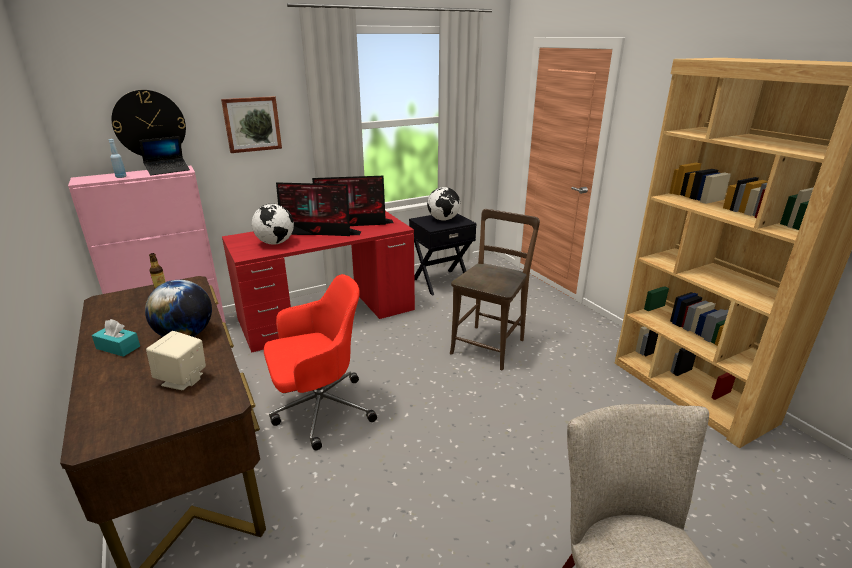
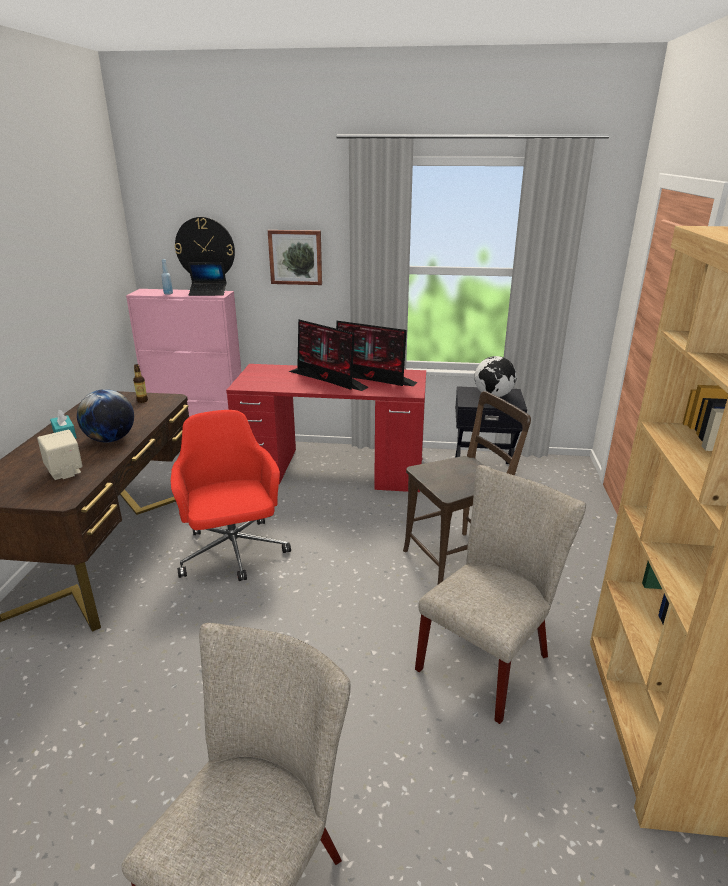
camera: 35 degrees right, 0 degrees up
(275, 243) = (280, 380): globe -> none
(320, 409) = (233, 553): red office chair -> red office chair turned 120 degrees counterclockwise
(577, 398) = (489, 658): none -> beige chair

